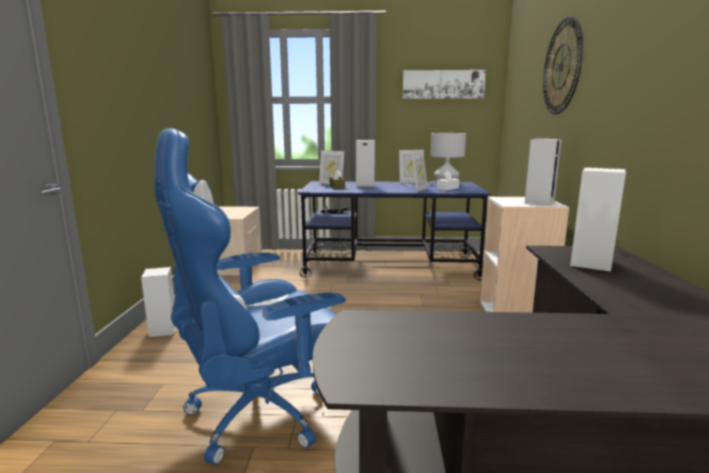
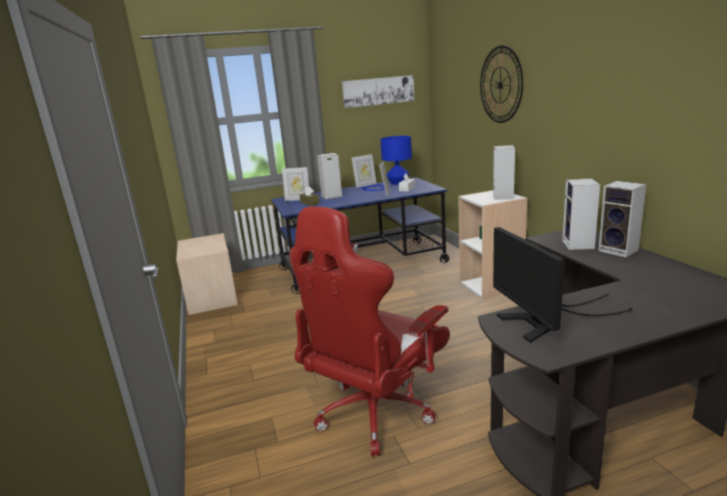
camera: 20 degrees left, 5 degrees up
(164, 330) = (217, 375): speaker -> speaker (620, 250)
(267, 410) = (378, 409): blue office chair -> red office chair
(419, 337) = (545, 321): none -> monitor
(434, 184) = (389, 185): grey table lamp -> blue table lamp

